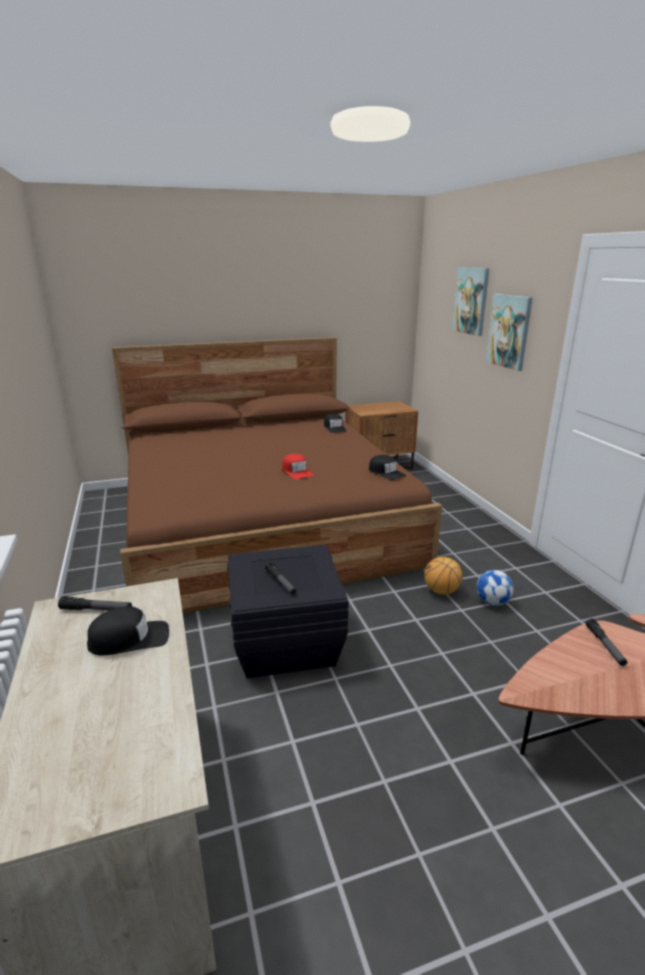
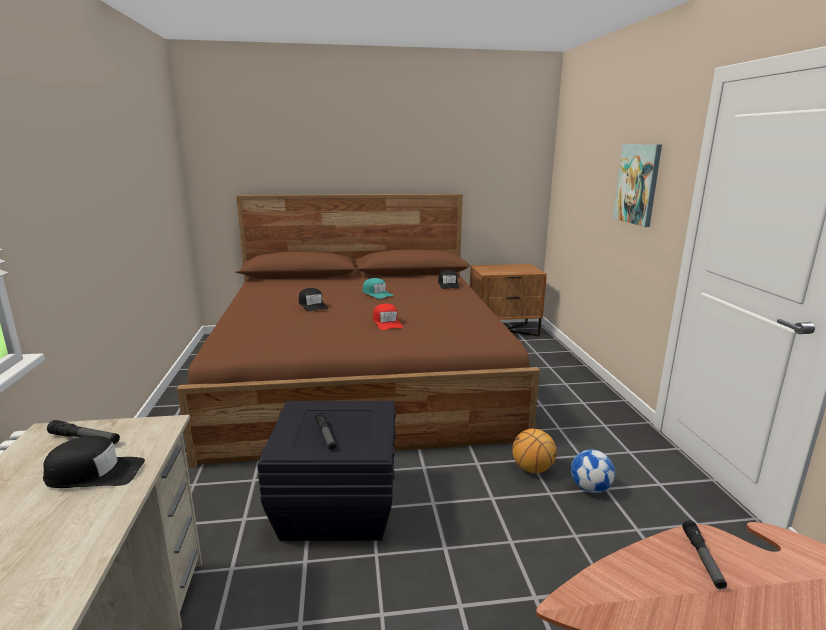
camera: 10 degrees right, 5 degrees down
(272, 442) = (377, 294): none -> turquoise cap
(386, 472) = (482, 330): black cap -> black cap (312, 305)
(471, 300) = (602, 154): picture -> none

